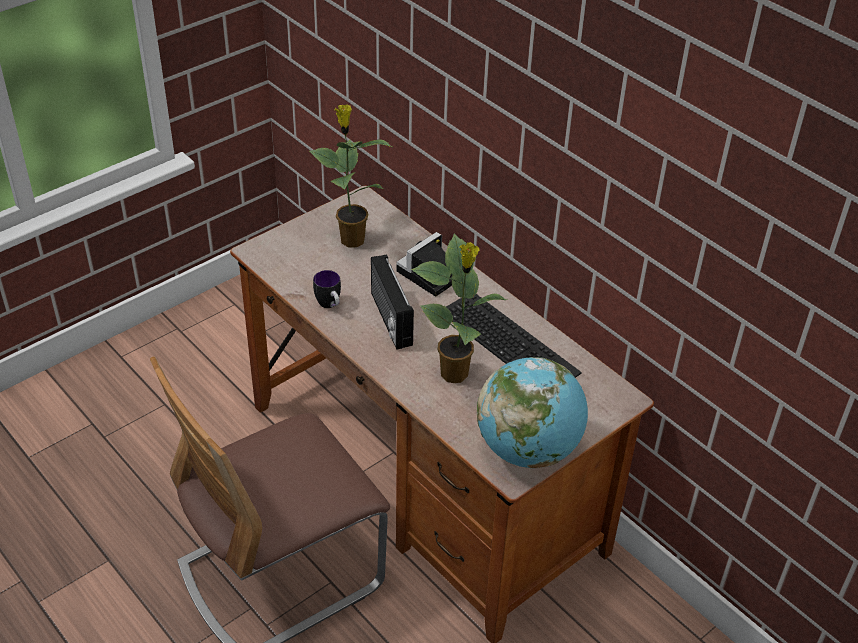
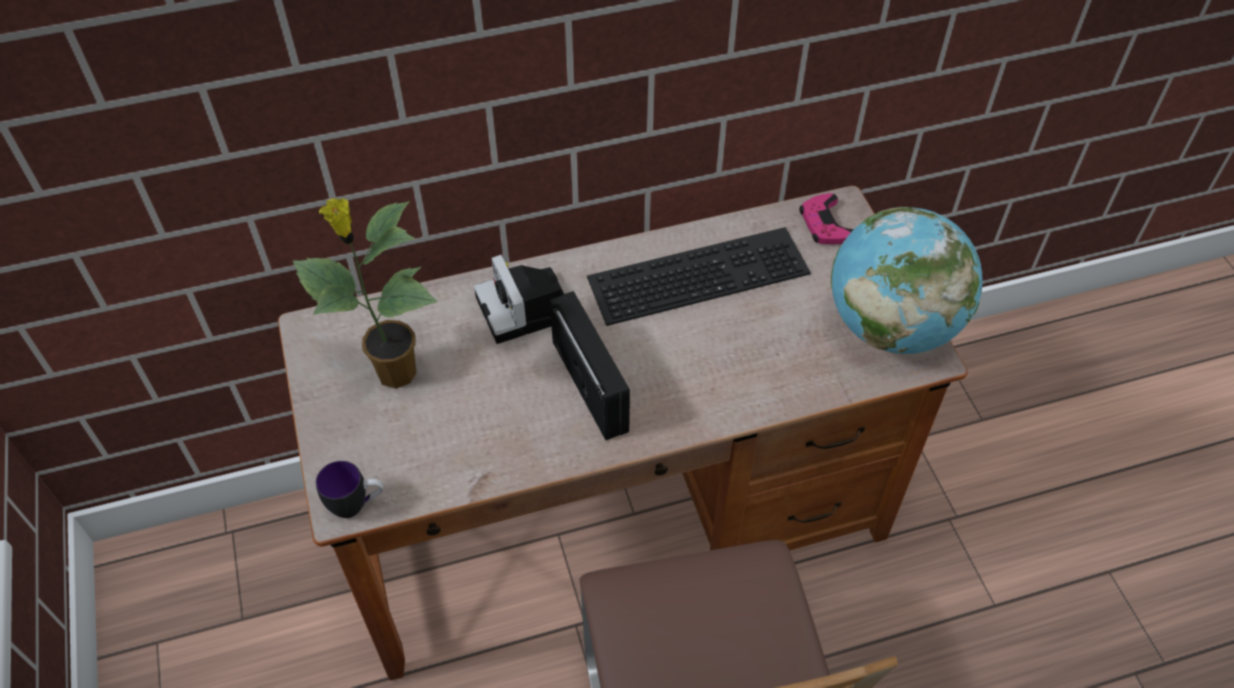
camera: 65 degrees left, 10 degrees up
(330, 306) = (527, 447): mug -> mug (357, 505)
(389, 319) = (592, 385): radio -> radio turned 120 degrees counterclockwise
(455, 374) = (733, 350): potted plant -> none
(601, 393) = (825, 224): none -> pink game controller

